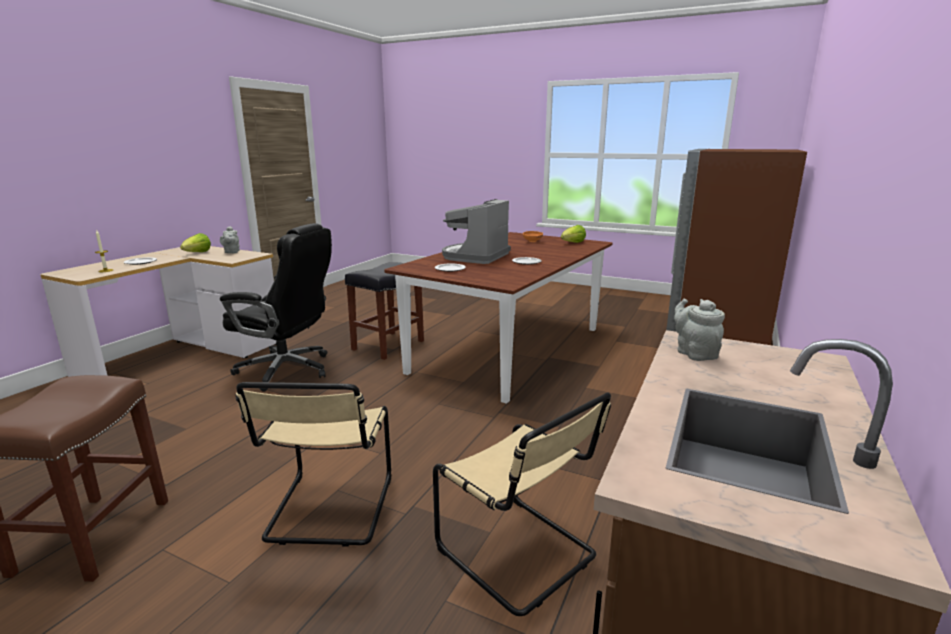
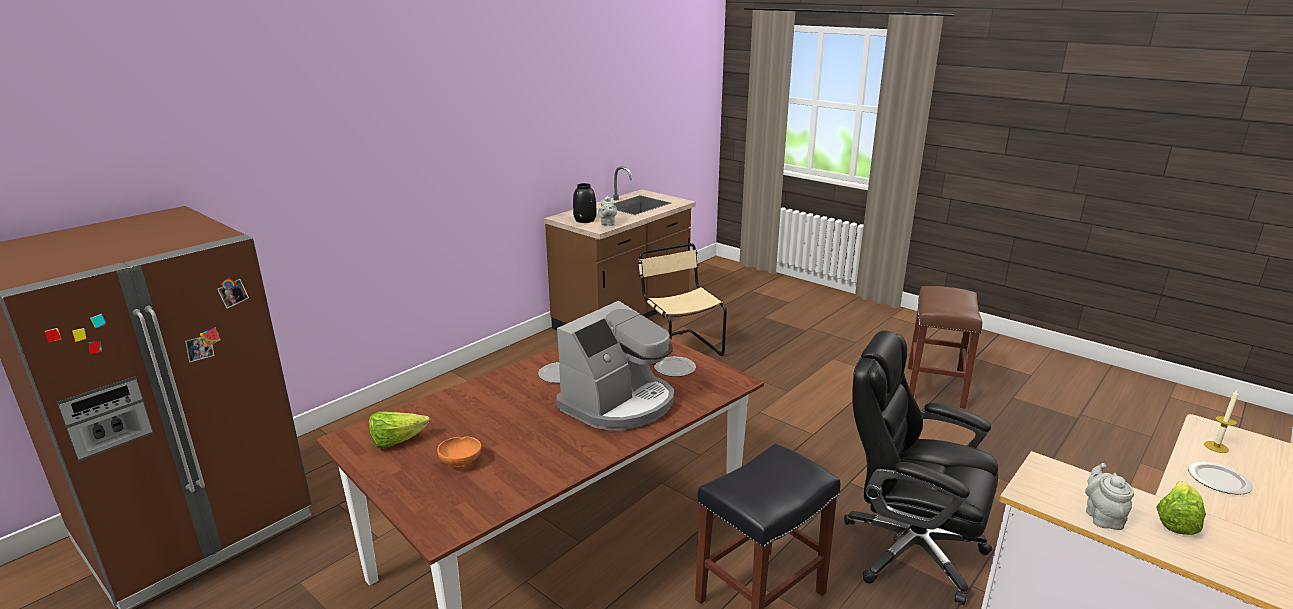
camera: 165 degrees left, 5 degrees up
(329, 511) = (790, 380): beige chair -> none
(754, 357) = (585, 220): none -> black vase

